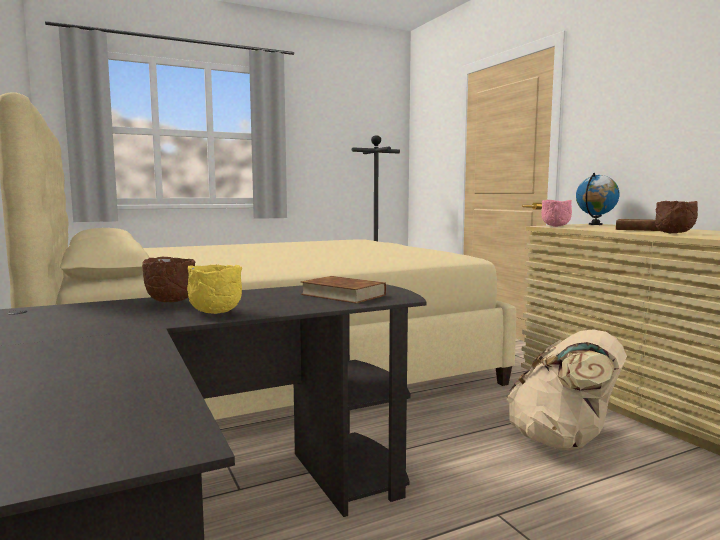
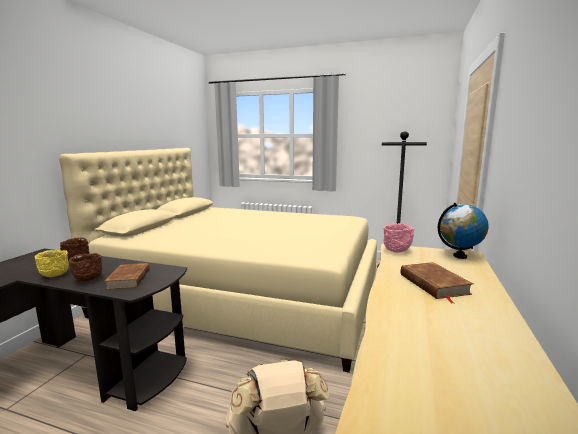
camera: 45 degrees right, 5 degrees up
(674, 233) = (407, 303): brown bowl -> brown bowl (88, 280)

